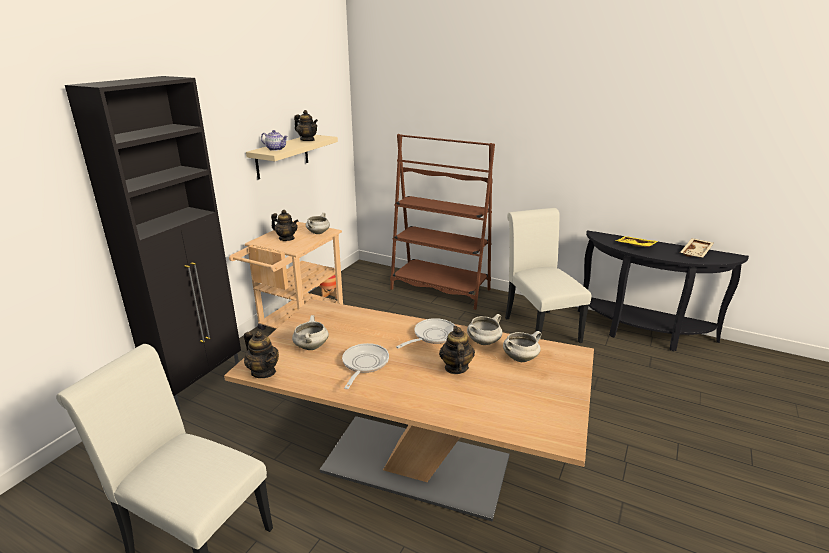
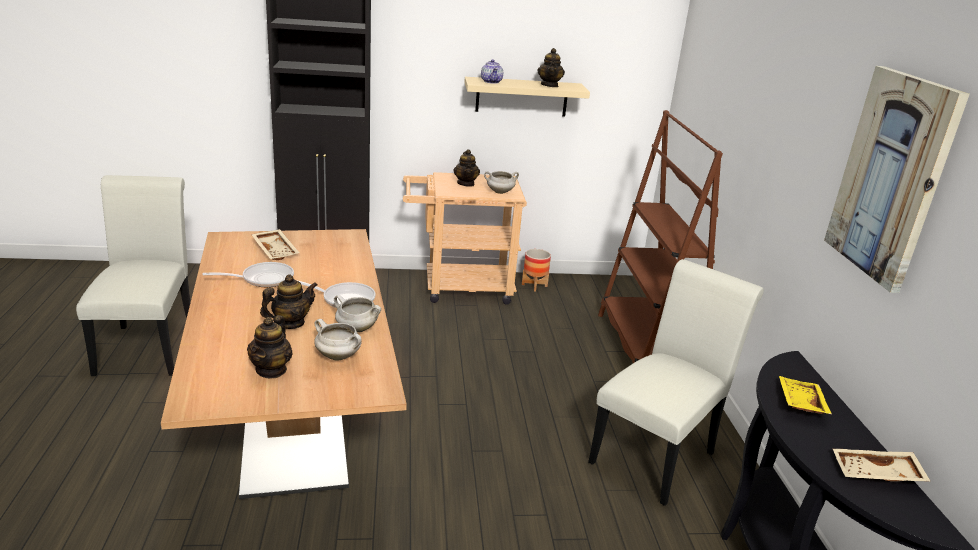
camera: 55 degrees right, 0 degrees up
(263, 372) = (222, 243): teapot -> teapot (271, 370)
(311, 346) = (276, 250): white cooking pot -> beige tray
(629, 122) = (891, 177): none -> picture

